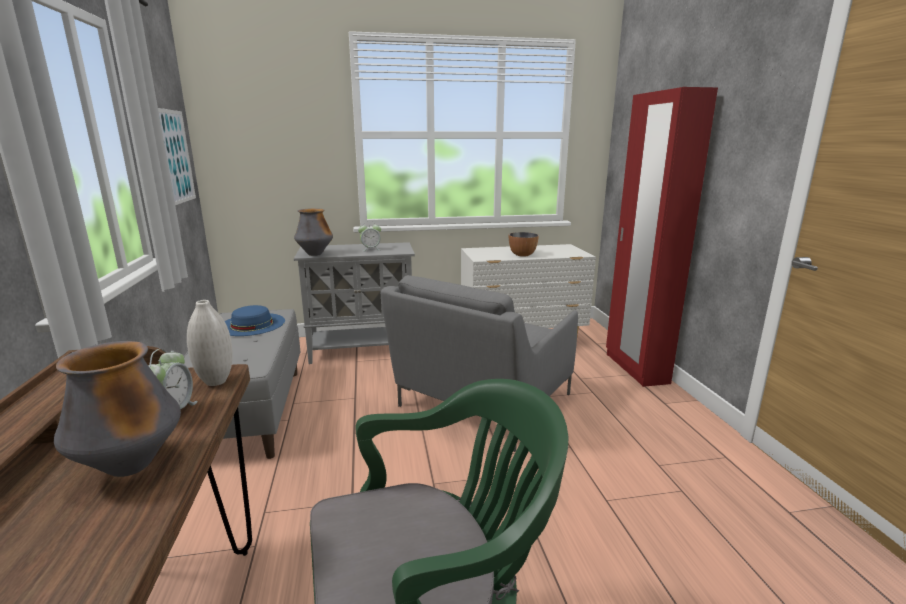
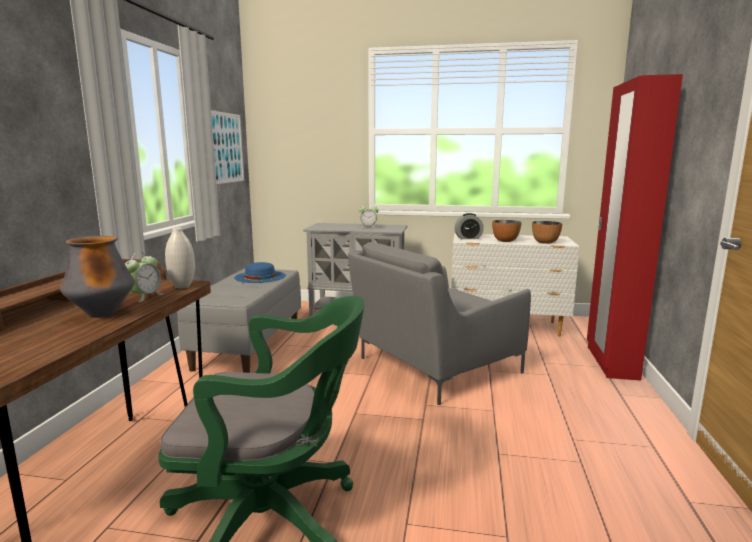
camera: 20 degrees right, 5 degrees down
(315, 254) = (321, 228): vase -> none
(482, 254) = (468, 238): none -> alarm clock
(561, 254) = (545, 242): none -> bowl

